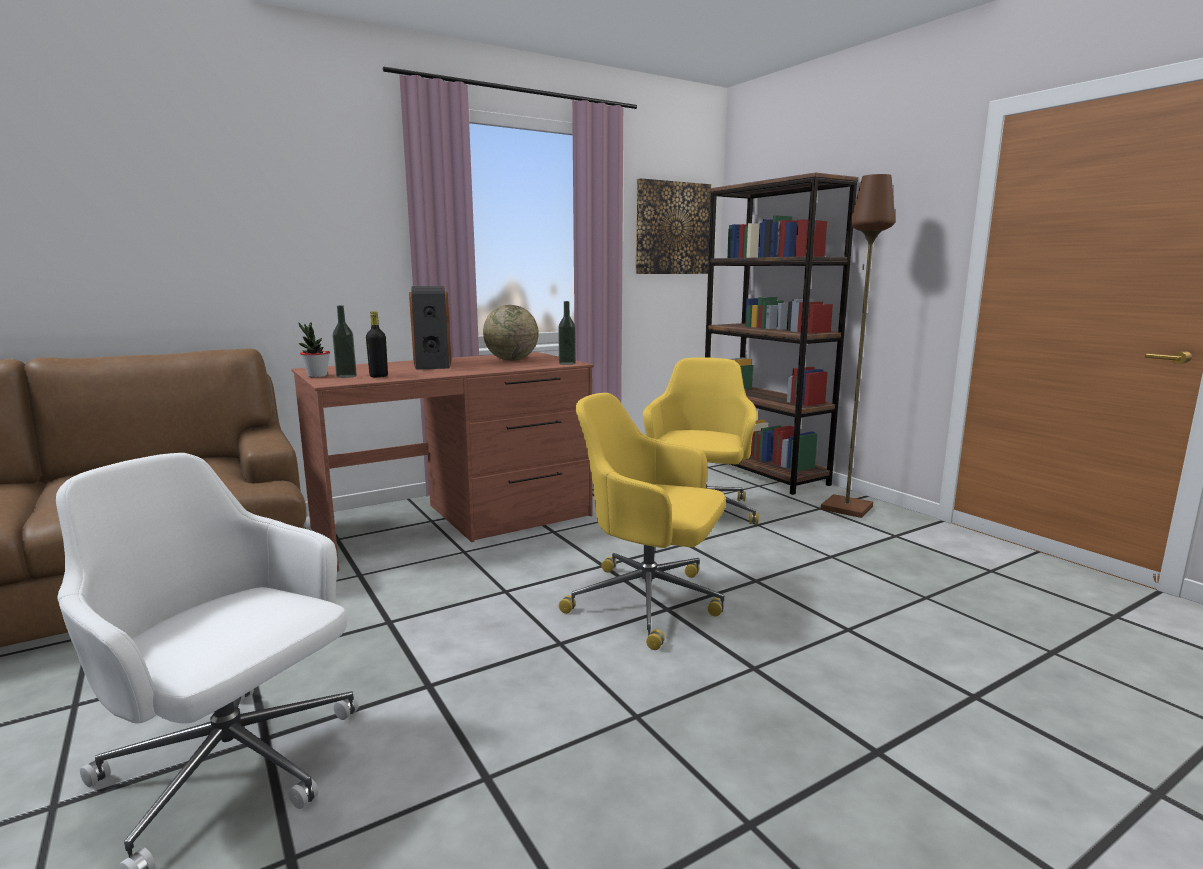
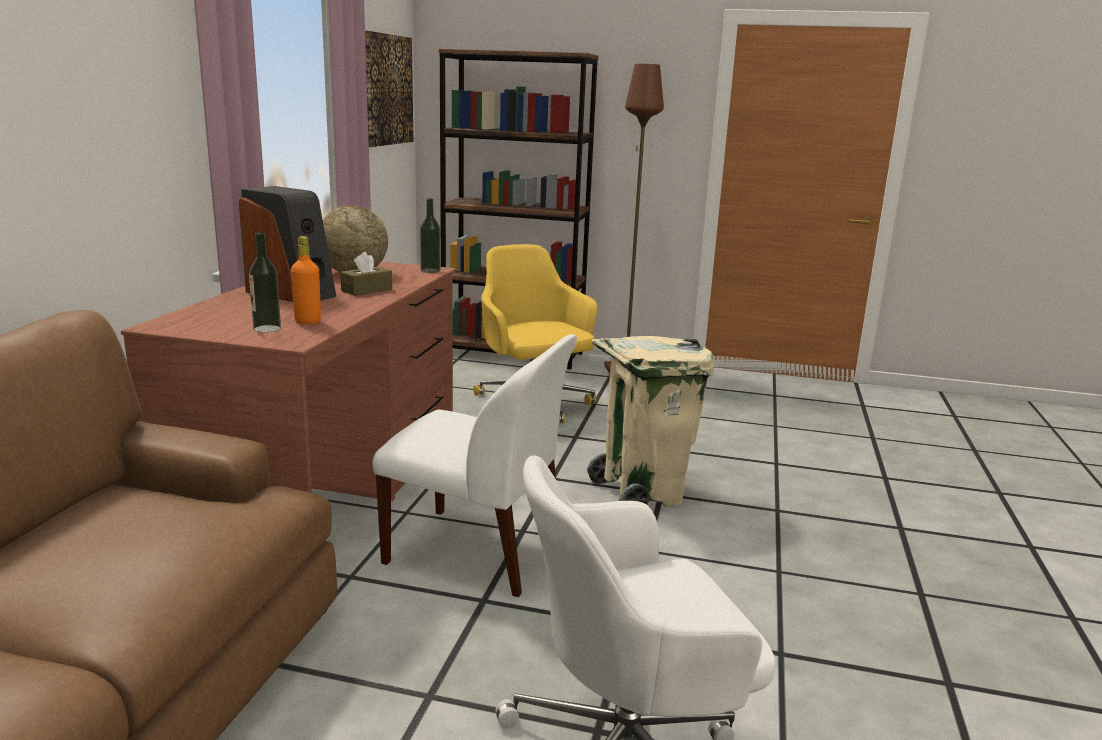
camera: 45 degrees left, 5 degrees up
(317, 376) = (225, 335): potted plant -> none
(378, 376) = (308, 322): black bottle -> orange bottle
(449, 592) = (478, 552): none -> white chair
(479, 367) = (367, 290): none -> brown tissue box
(649, 602) = (641, 493): yellow office chair -> beige trash can

